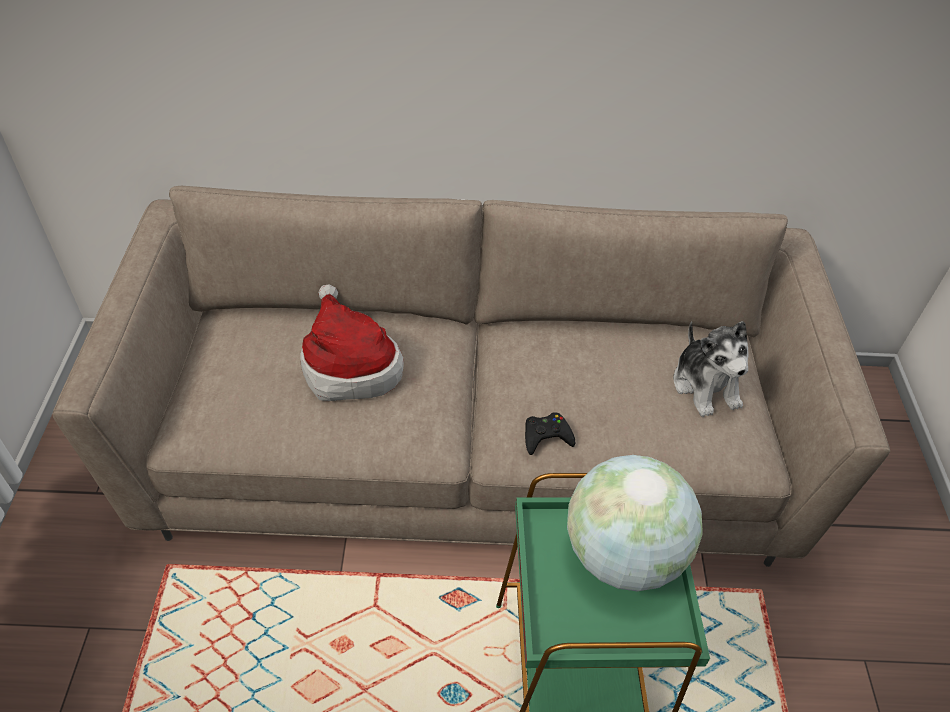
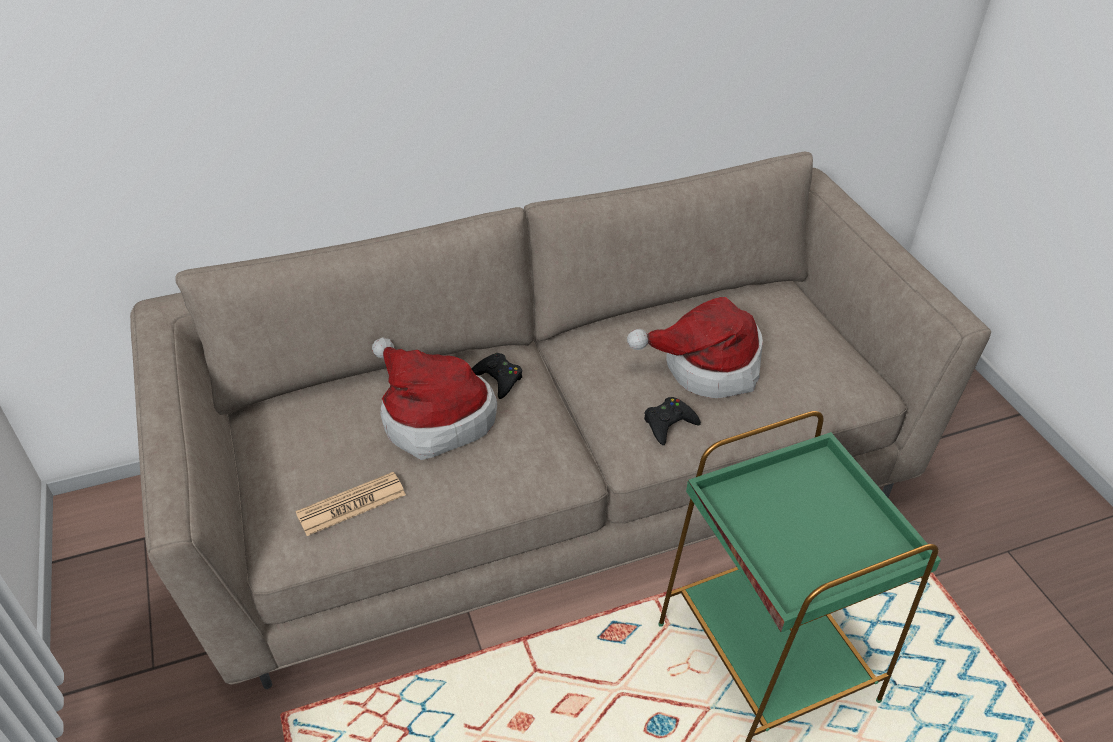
camera: 20 degrees left, 5 degrees down
(247, 420) = (351, 504): none -> newspaper
(421, 348) = (498, 379): none -> black game controller
(610, 393) = (706, 366): none -> hat
(622, 555) = (810, 500): globe -> none
(705, 386) = (787, 334): plush toy -> none

